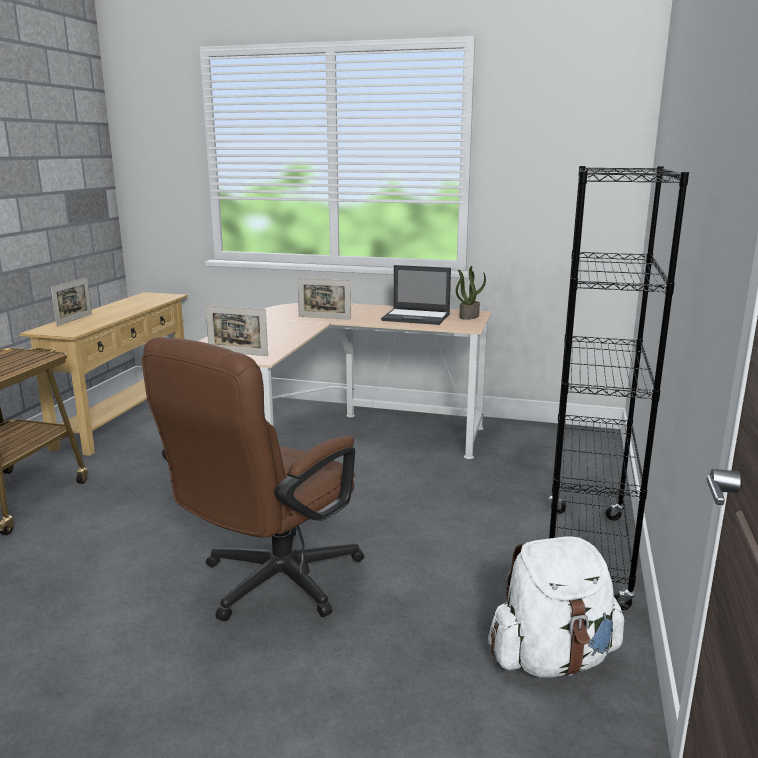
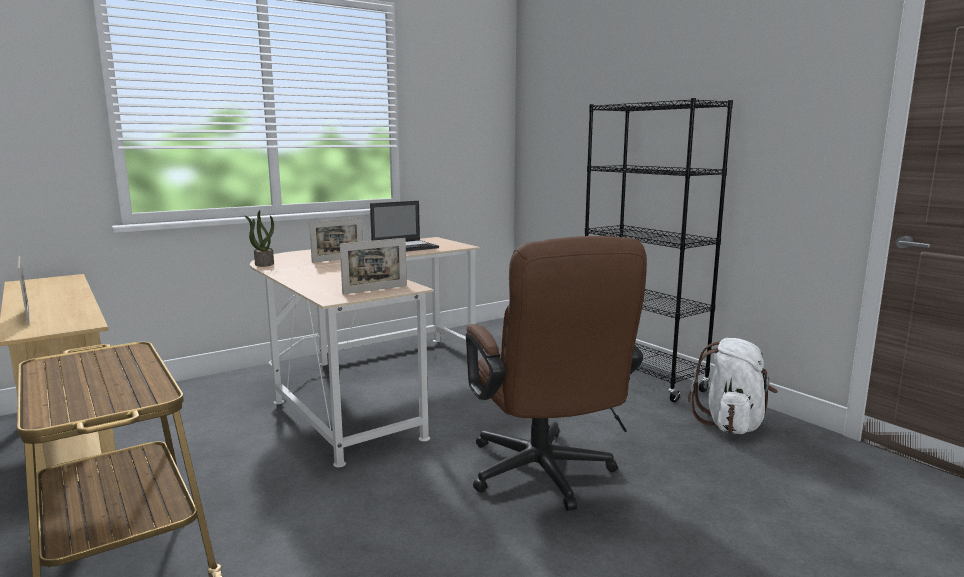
camera: 50 degrees left, 5 degrees down
(469, 316) = (436, 241): potted plant -> potted plant (264, 264)

